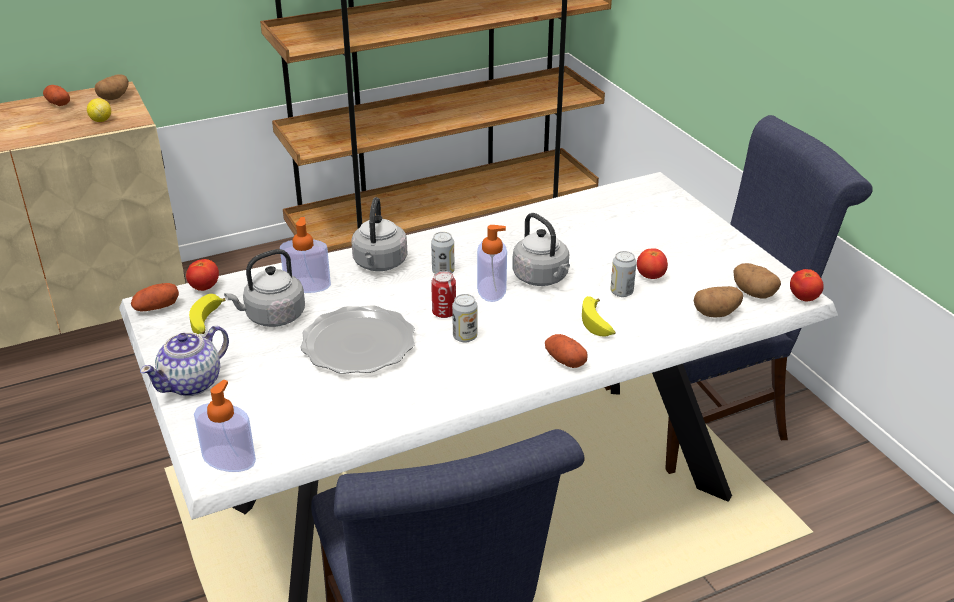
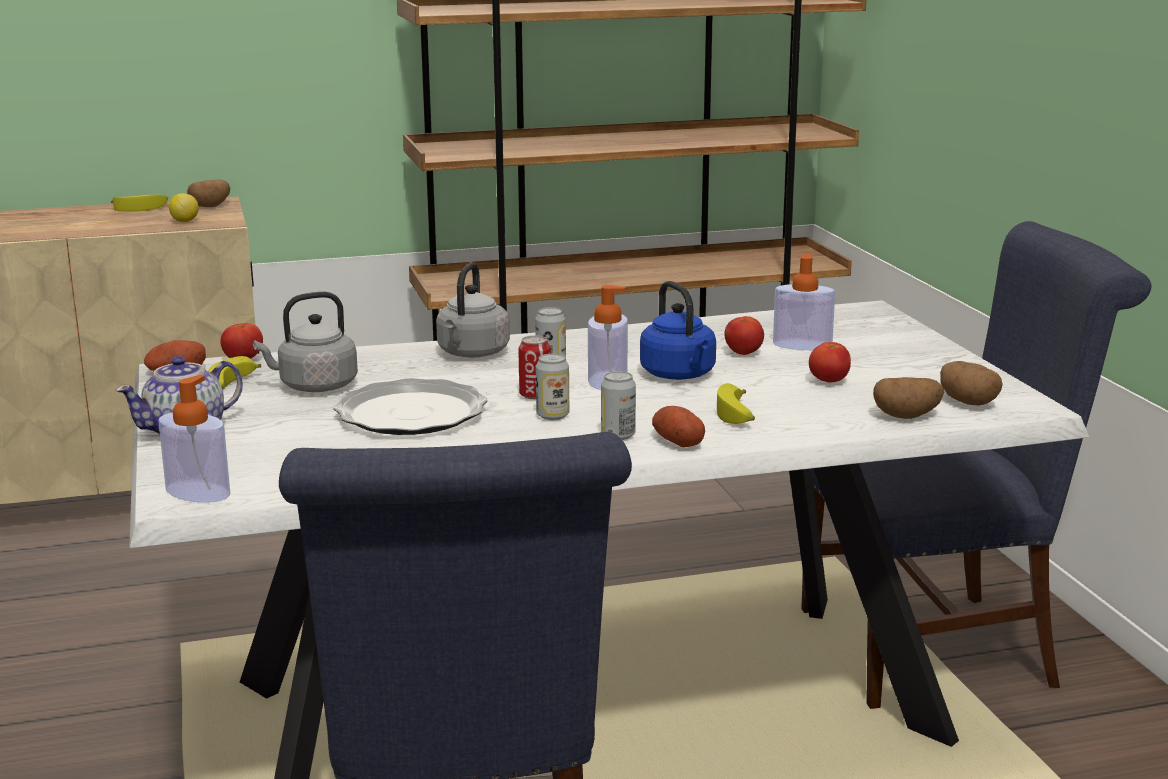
camera: 10 degrees right, 15 degrees down
(58, 103) = (142, 208): potato -> banana
(307, 285) = (371, 365): soap dispenser -> soap dispenser (802, 345)
(542, 278) = (679, 375): grey kettle -> blue kettle
(621, 292) = (782, 392): can -> can (618, 435)
(803, 298) = (1039, 410): tomato -> tomato (743, 353)

